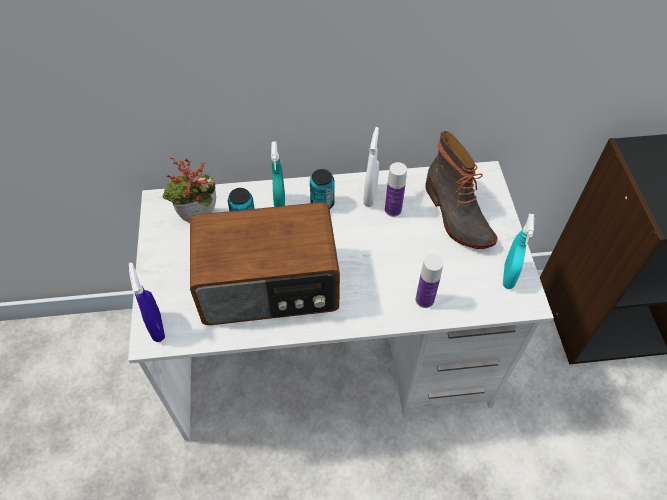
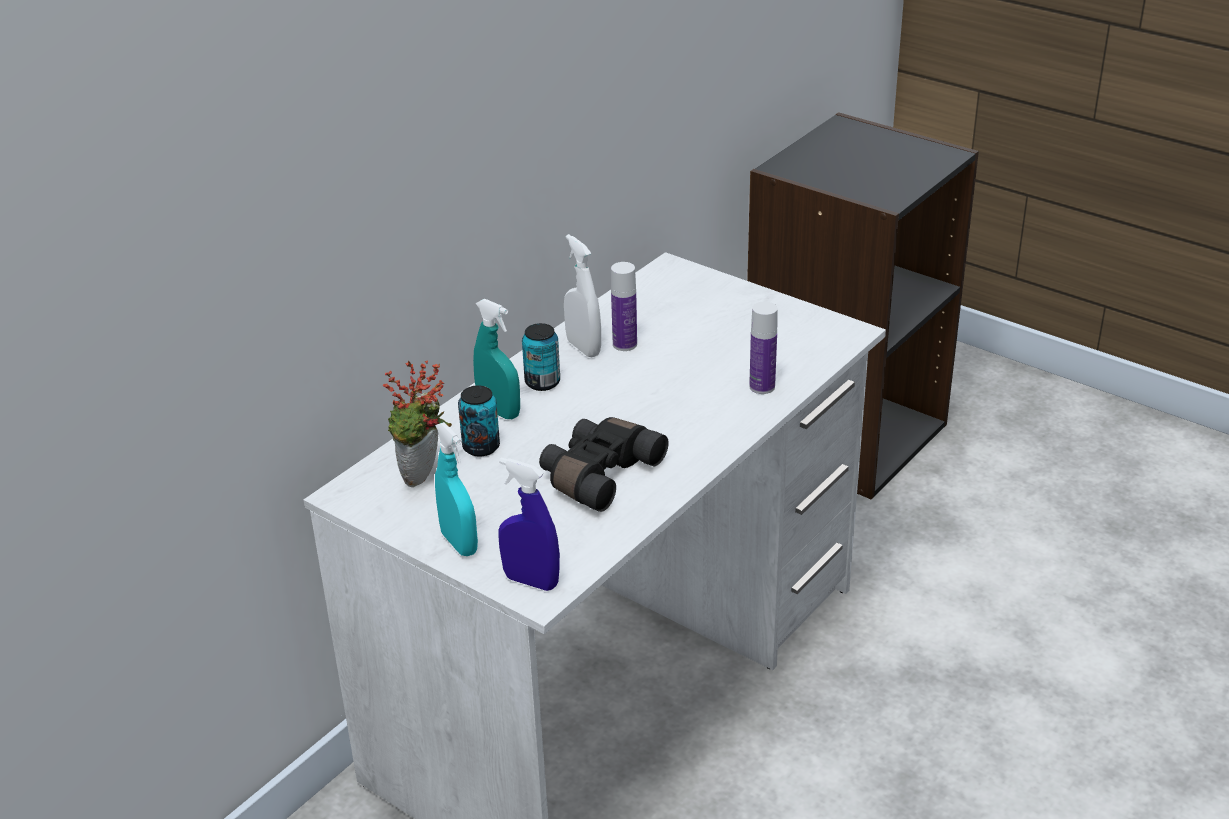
camera: 45 degrees left, 20 degrees down
(269, 286) = (598, 474): radio -> black binoculars
(456, 215) = (691, 312): boot -> none
(508, 276) = (806, 325): turquoise spray bottle -> turquoise spray bottle (459, 543)

